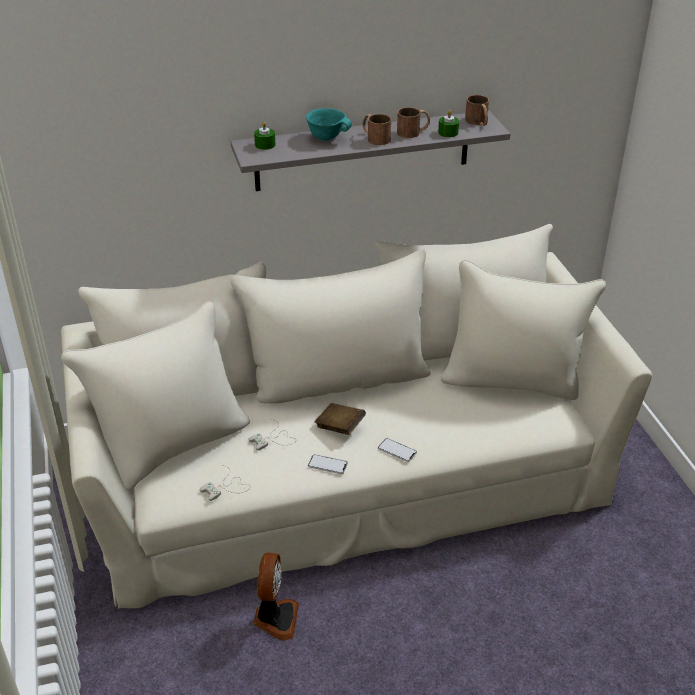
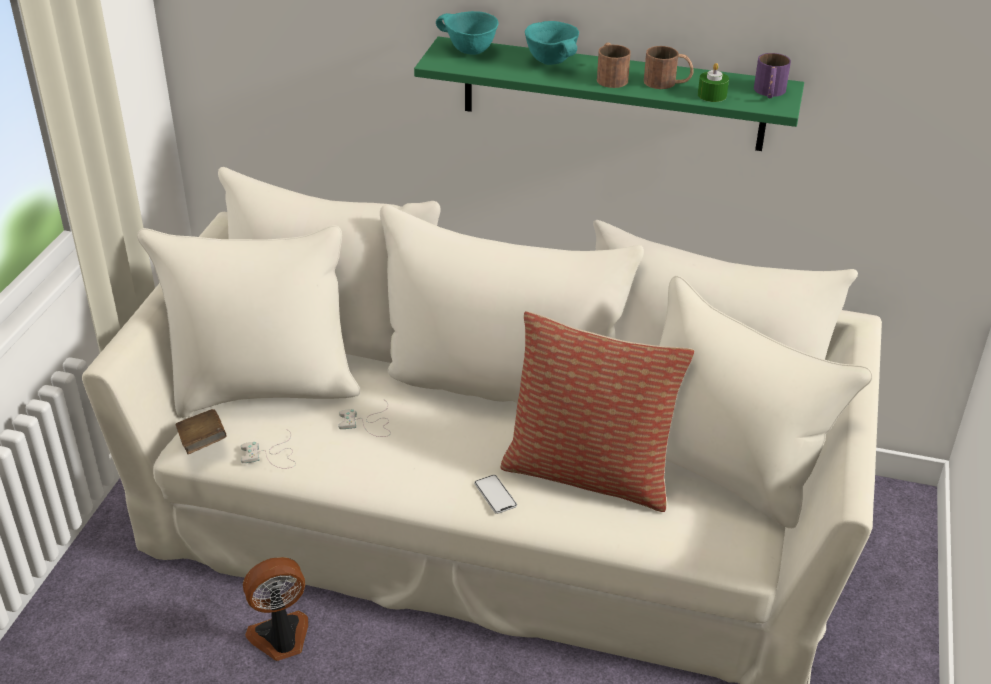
camera: 30 degrees right, 0 degrees up
(265, 145) = (469, 51): green candle -> turquoise bowl
(275, 618) = (281, 638): fan -> fan turned 150 degrees counterclockwise
(327, 465) = (401, 477): phone -> none
(340, 427) = (453, 440): brown book -> brown book (202, 443)
(363, 151) = (612, 94): grey shelf -> green shelf
(440, 412) = (589, 471): none -> pillow
(478, 122) = (769, 93): brown mug -> purple mug

